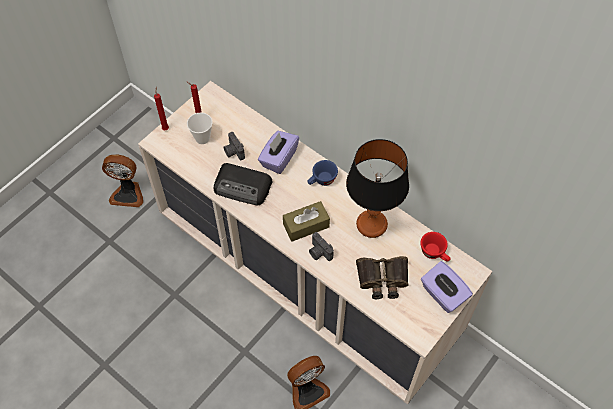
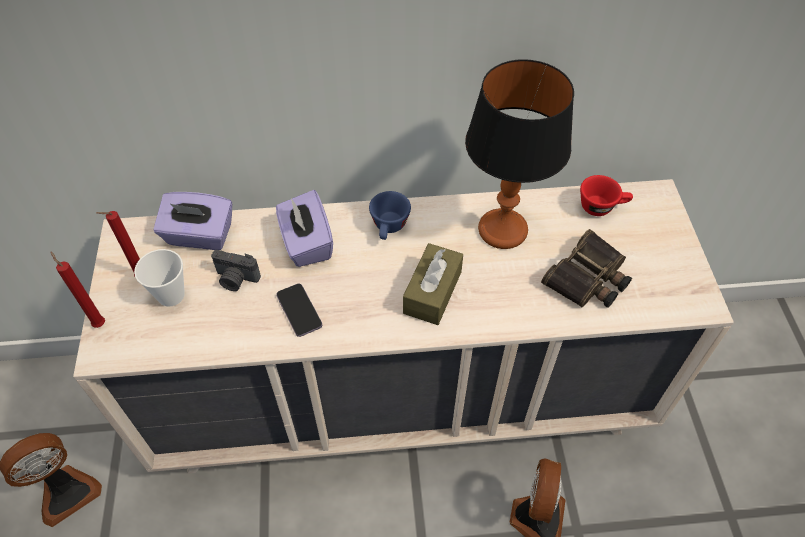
camera: 45 degrees left, 5 degrees down
(243, 187) = (299, 311): radio -> phone
(319, 252) = (485, 310): camera -> none
(443, 294) = (663, 241): purple tissue box -> purple tissue box (199, 236)

